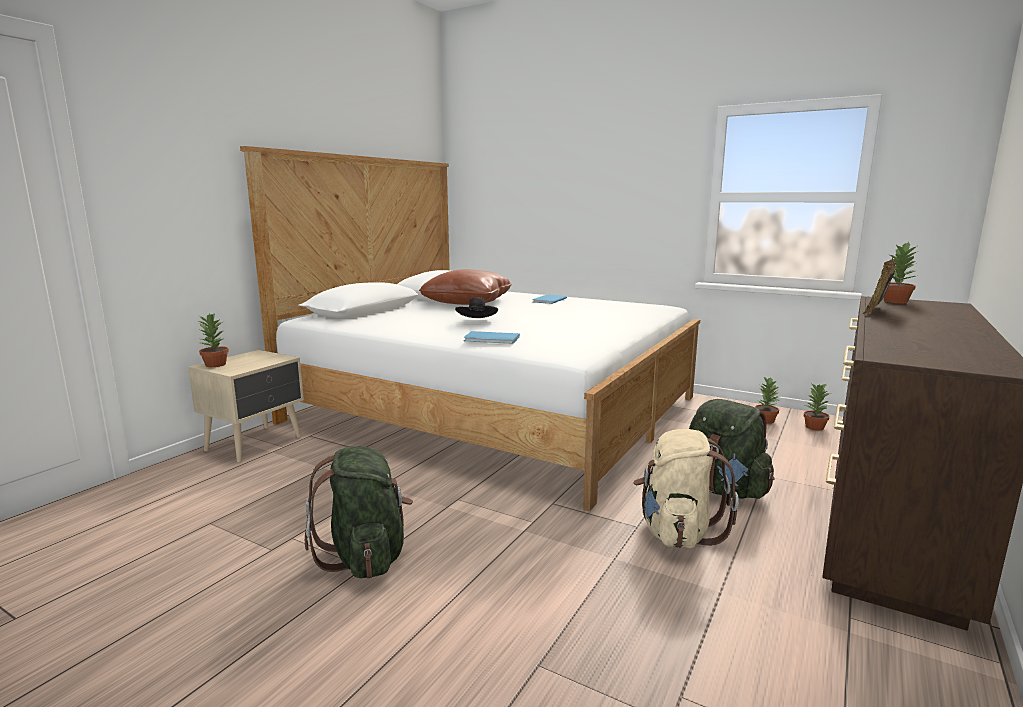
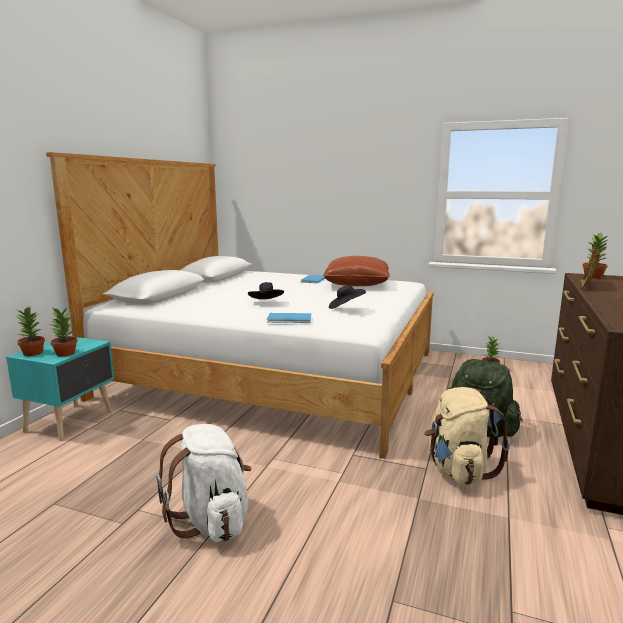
camera: 10 degrees left, 0 degrees up
(256, 443) = (71, 421): beige nightstand -> turquoise nightstand
(366, 556) = (211, 520): green backpack -> white backpack
(467, 302) = (246, 284): brown pillow -> brown pillow (357, 284)
(565, 329) = (346, 307): none -> black hat
(814, 427) = (526, 373): potted plant -> potted plant (65, 353)

